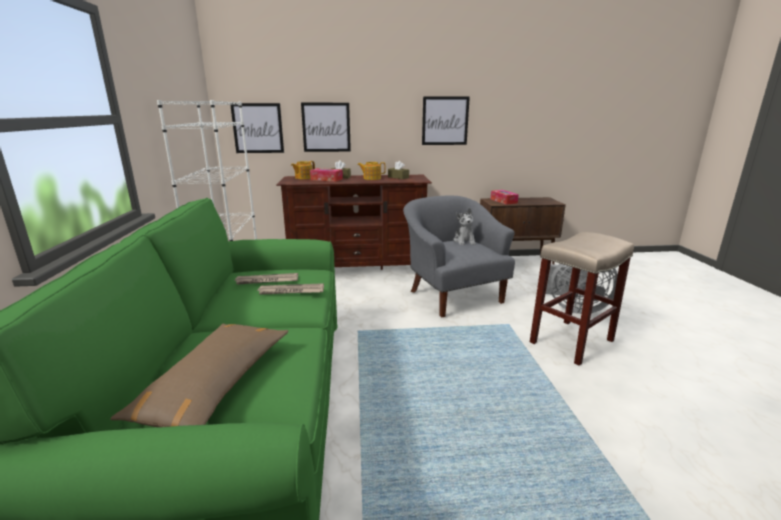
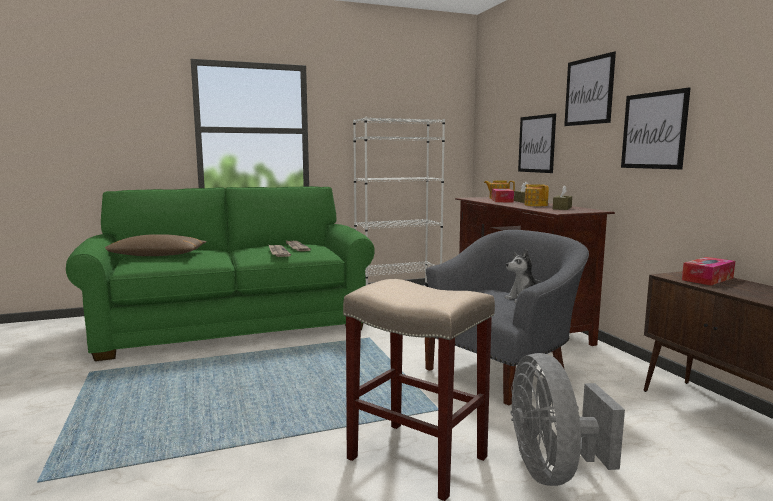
camera: 75 degrees right, 10 degrees down
(258, 128) = (494, 146): picture -> picture (589, 91)

